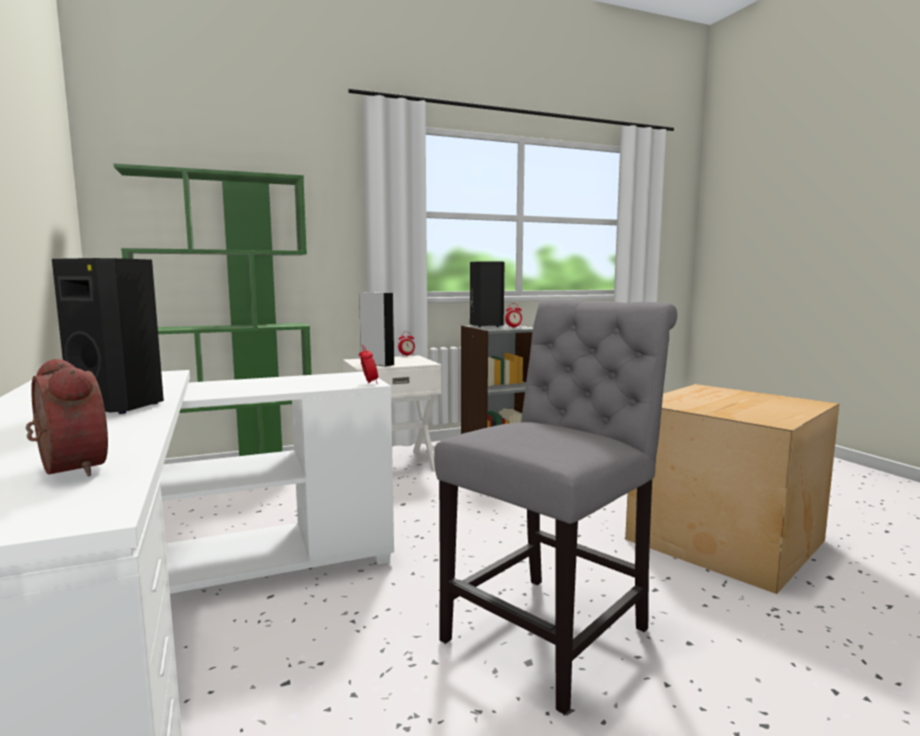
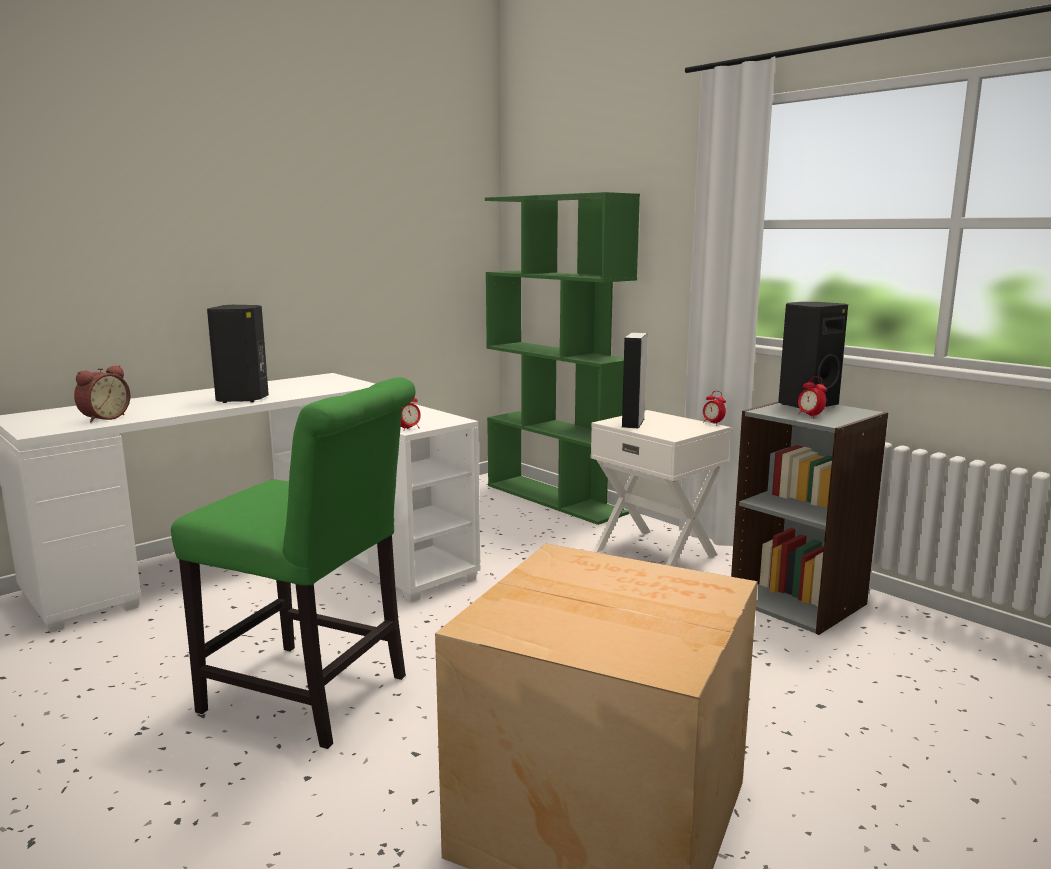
camera: 70 degrees right, 5 degrees up
(553, 631) = (314, 697): grey chair -> green chair

